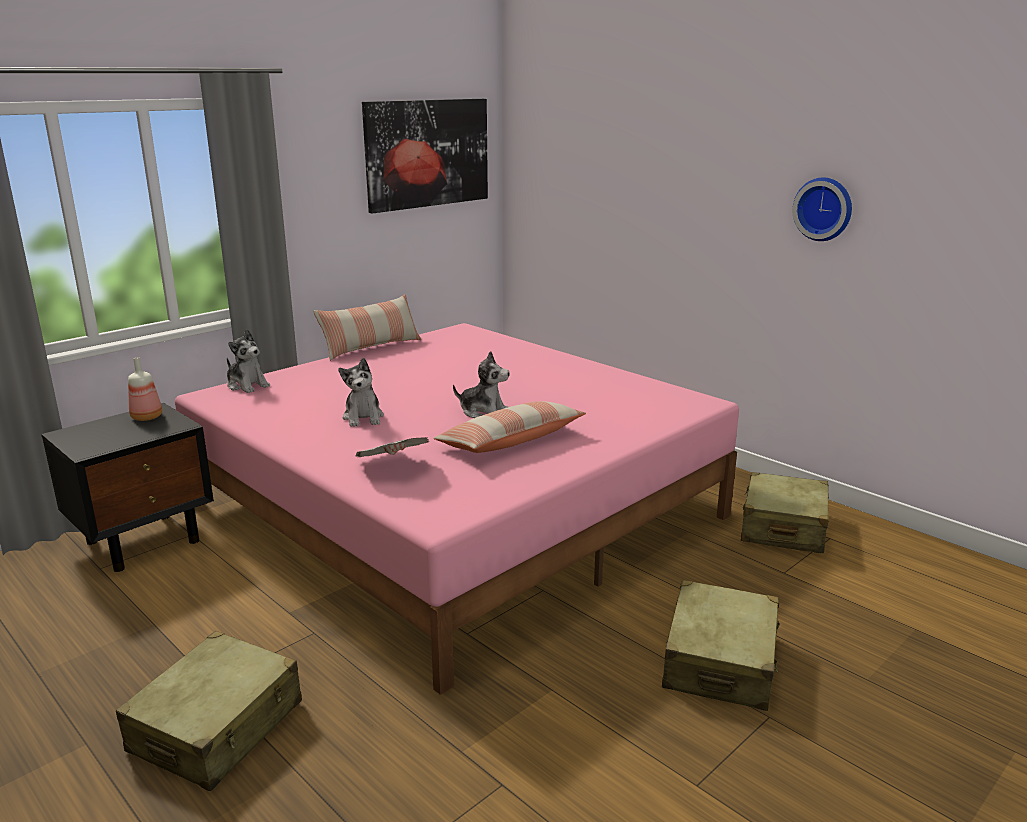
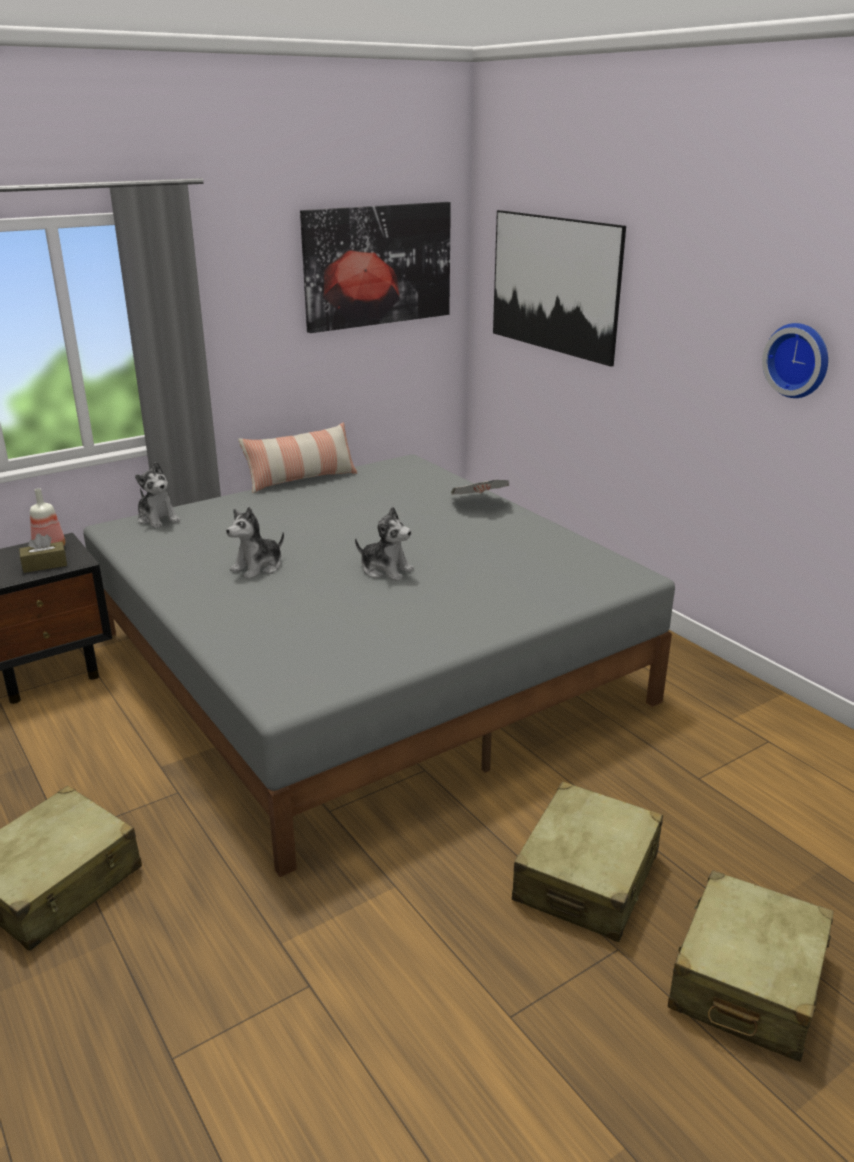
camera: 10 degrees right, 5 degrees up
(147, 430) = (44, 565): none -> brown tissue box
(363, 417) = (258, 567): plush toy -> plush toy turned 45 degrees clockwise
(392, 466) = (263, 630): newspaper -> newspaper (479, 503)
(457, 510) = (366, 666): pink bed -> grey bed
(511, 441) = (399, 610): pillow -> none
(587, 165) = (554, 284): none -> picture
(783, 528) = (718, 723): beige suitcase -> beige suitcase (747, 982)

